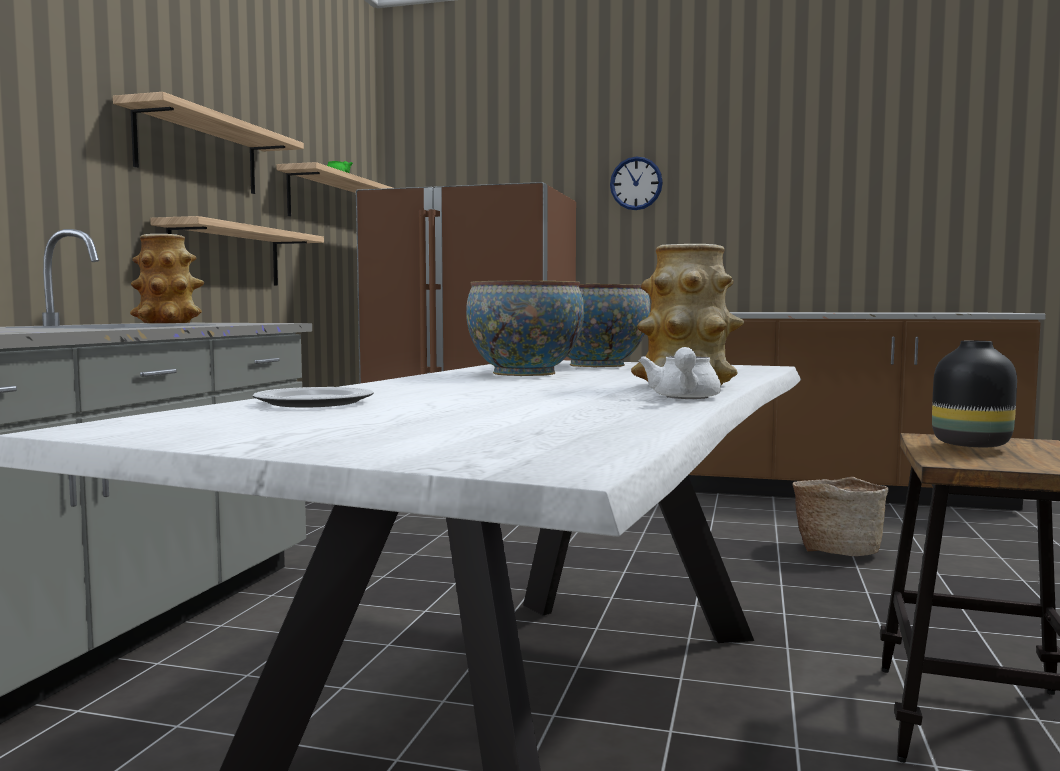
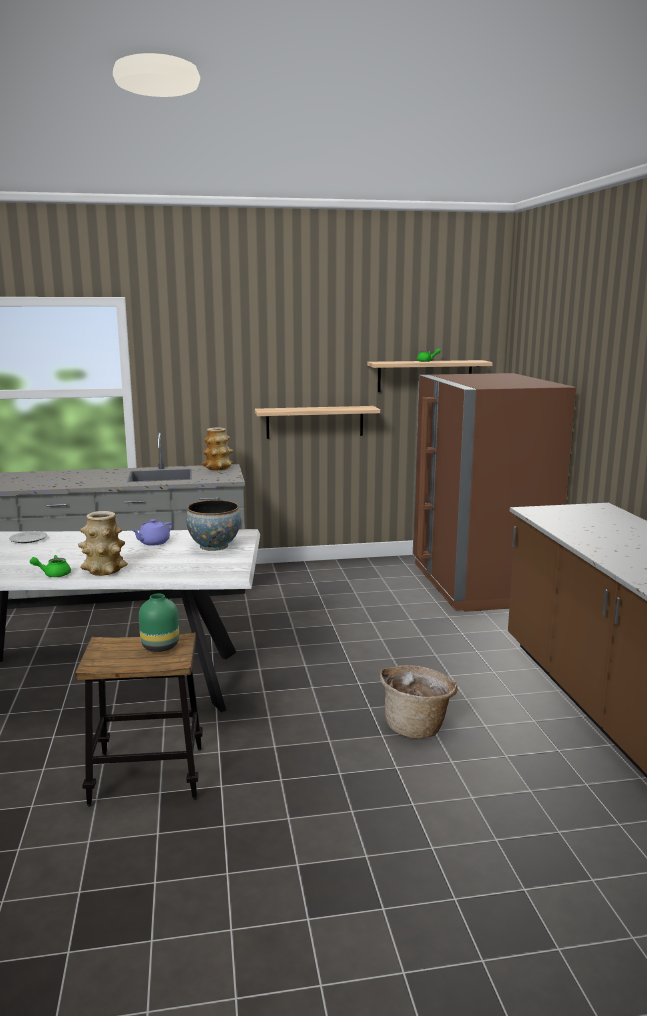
camera: 65 degrees right, 10 degrees up
(198, 152) = (293, 369): shelf -> none
(524, 373) = (153, 542): bowl -> purple teapot
(636, 183) = (609, 377): wall clock -> none
(683, 398) = (53, 574): white teapot -> green teapot
(970, 445) = (159, 646): black vase -> green vase

